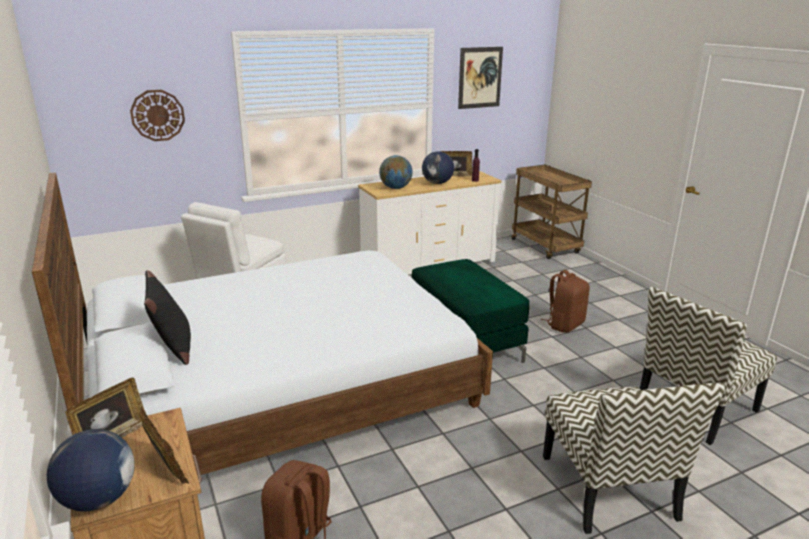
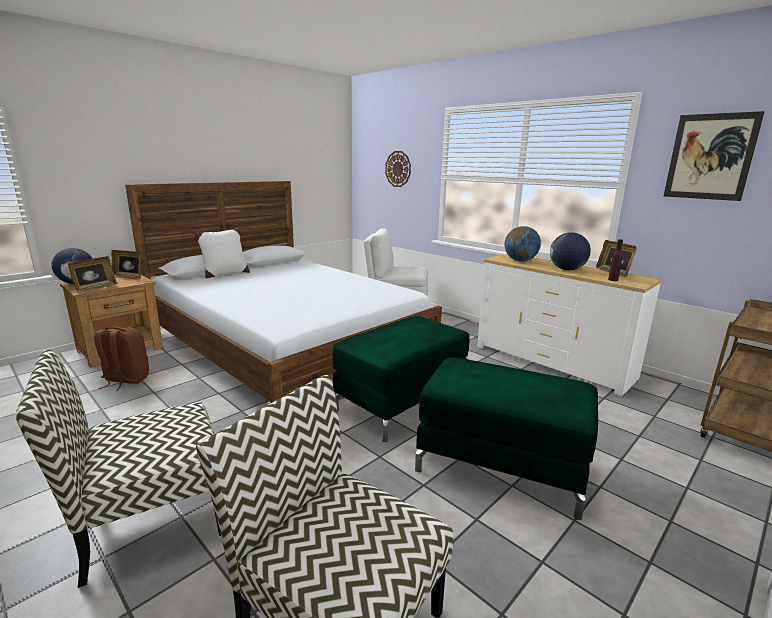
camera: 70 degrees right, 5 degrees down
(173, 350) = (225, 274): black pillow -> white pillow
(564, 325) = (502, 465): brown backpack -> green ottoman

